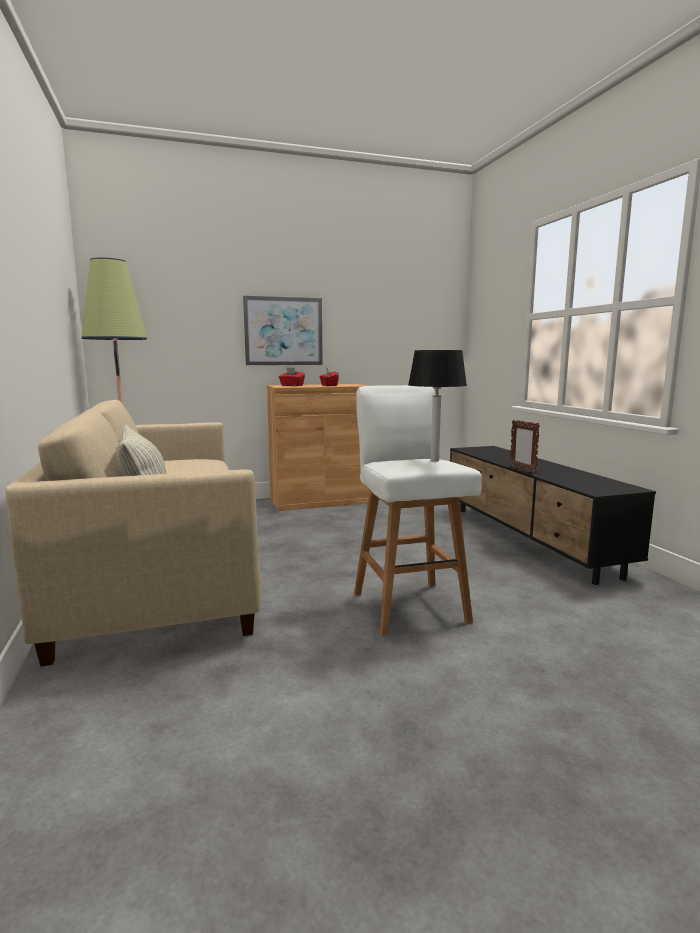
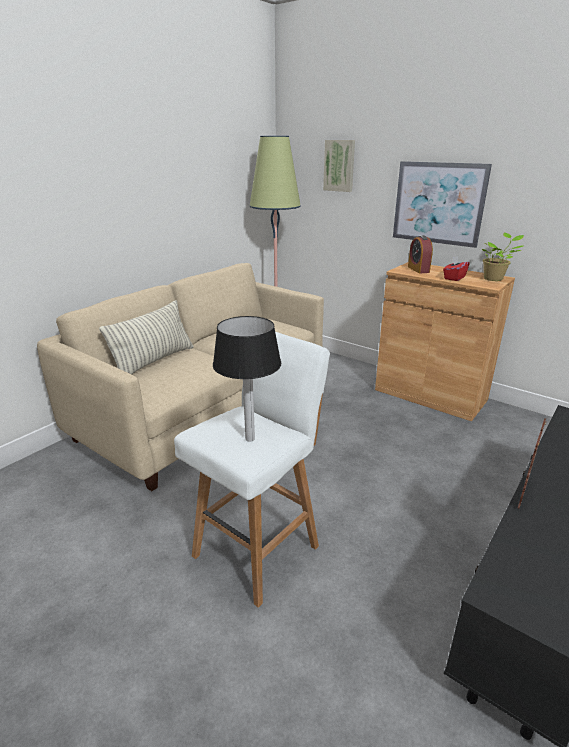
camera: 55 degrees right, 15 degrees up
(173, 299) = (339, 165): none -> picture
(292, 385) = (418, 269): red tissue box -> alarm clock
(349, 384) = (494, 278): none -> potted plant

